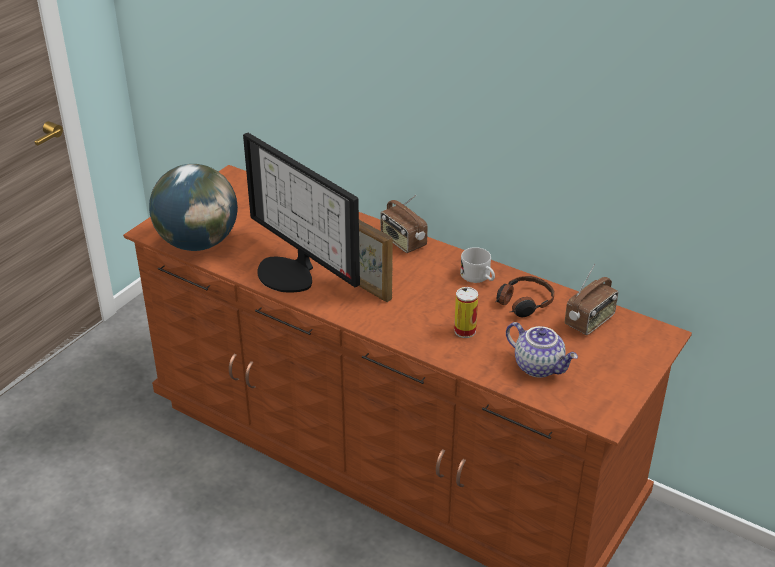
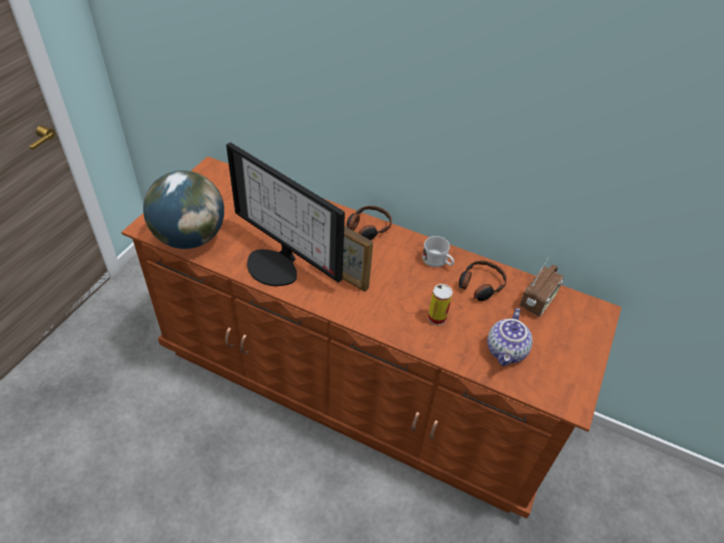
camera: 10 degrees left, 10 degrees up
(402, 242) = (368, 228): radio -> headphones
(539, 366) = (507, 351): teapot -> teapot turned 75 degrees clockwise

